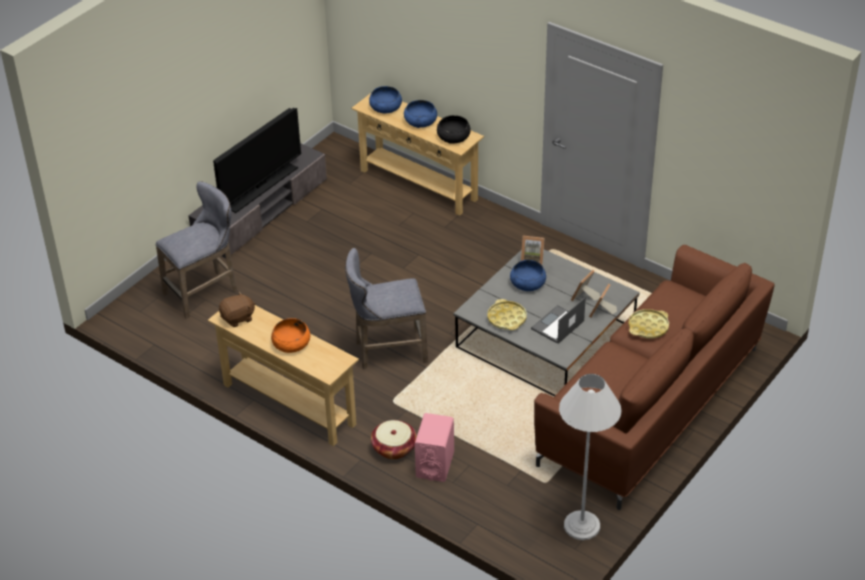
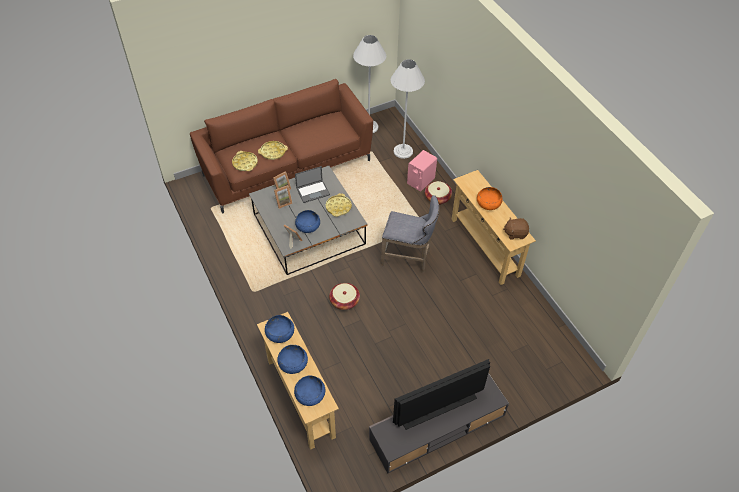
camera: 155 degrees left, 10 degrees up
(205, 292) = (509, 359): grey stool -> none
(436, 278) = (344, 301): none -> basket
(453, 137) = (280, 333): black bowl -> blue bowl
(494, 503) = (403, 151): none -> white floor lamp
(670, 299) = (245, 163): none -> yellow tray

